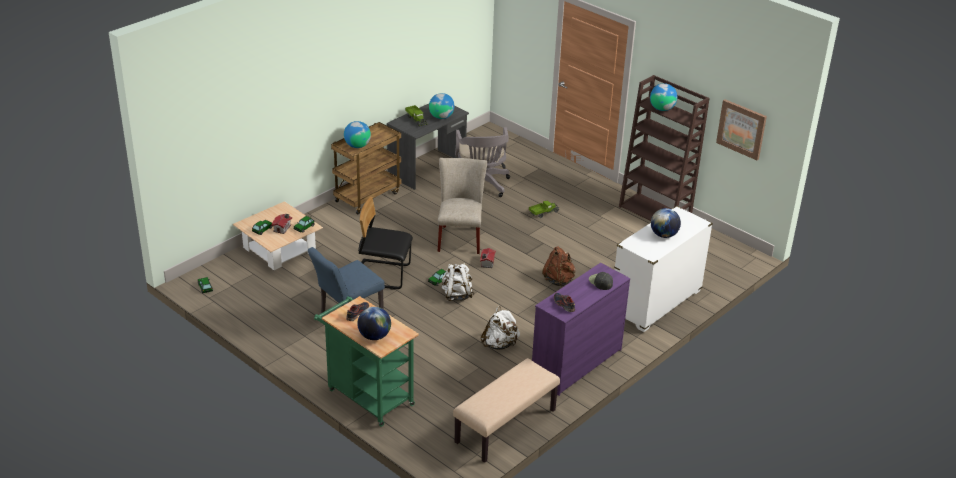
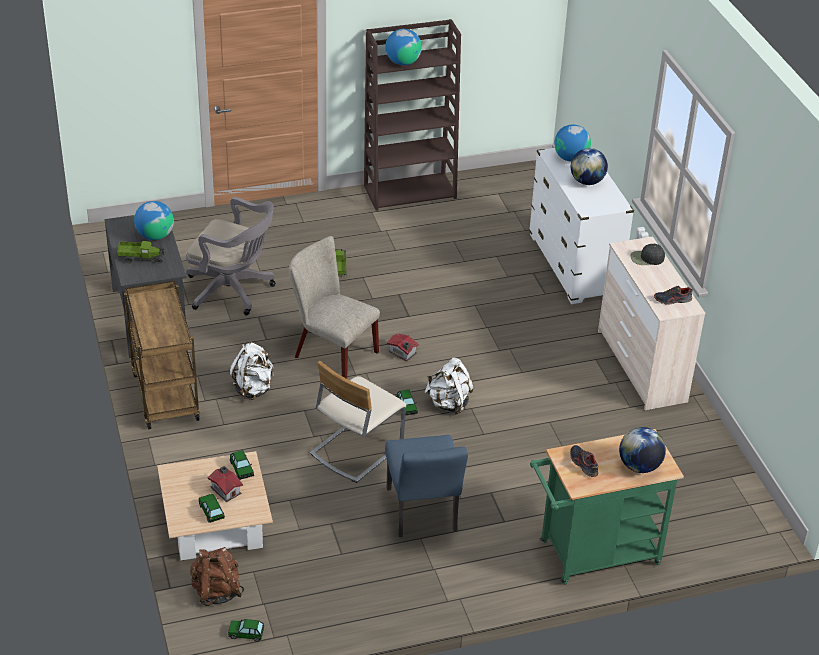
camera: 60 degrees left, 5 degrees up
(357, 146) = (159, 331): globe -> globe (570, 158)
(382, 275) = (356, 449): black chair -> beige chair
(500, 344) = (568, 408): white backpack -> white backpack (253, 389)
(506, 427) = (716, 463): beige bench -> none
(559, 280) = (481, 314): brown backpack -> brown backpack (216, 591)
(576, 364) = (640, 367): purple dresser -> beige dresser
(741, 129) = (498, 34): picture -> none

